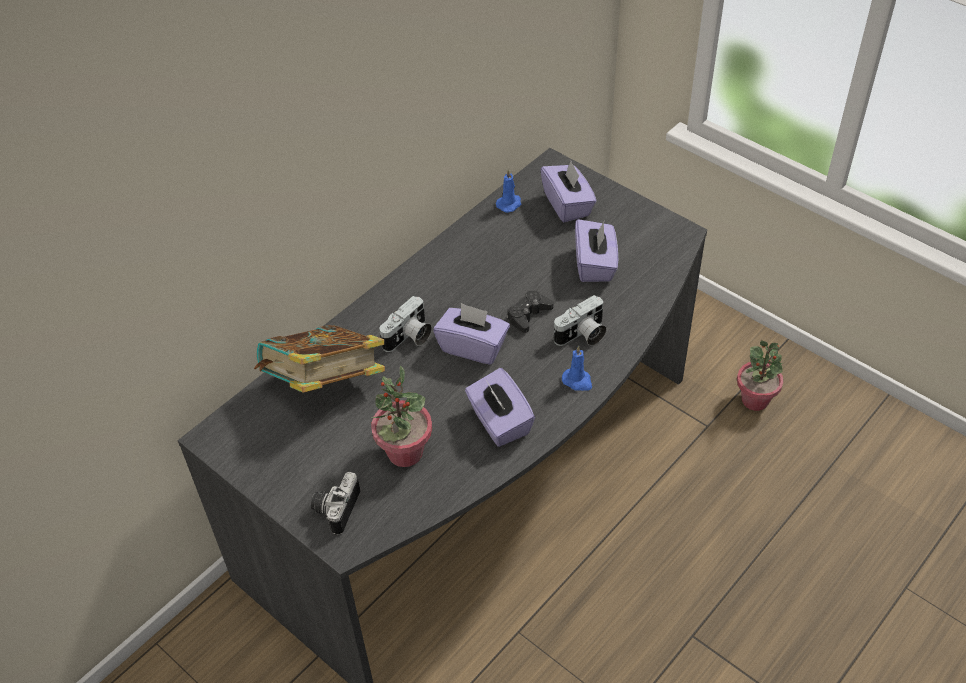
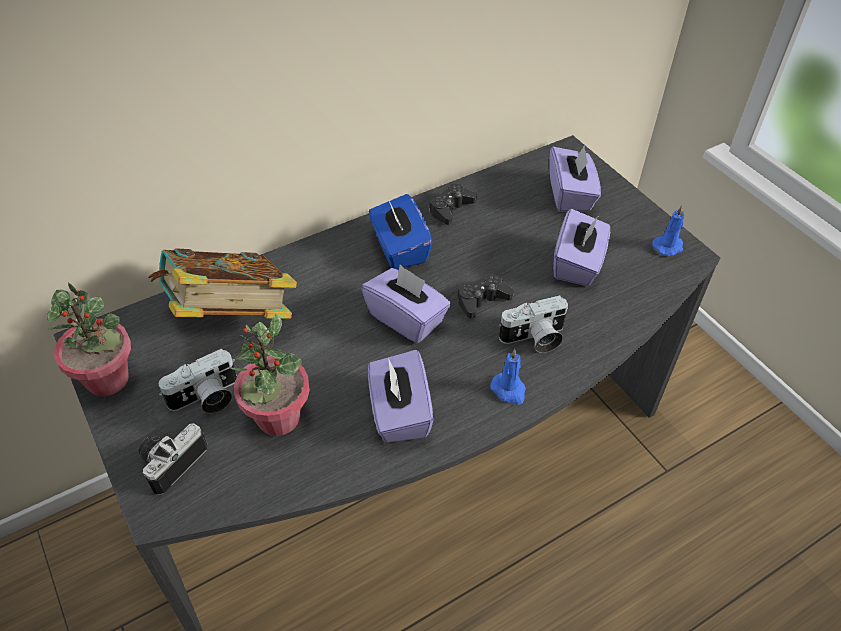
camera: 15 degrees right, 0 degrees up
(409, 338) = (342, 290): camera -> camera (206, 398)
(441, 290) = (399, 249): none -> blue tissue box
(470, 242) = (451, 208): none -> black game controller
(509, 204) = (508, 180): blue candle -> blue candle (668, 246)
(755, 400) = (727, 458): potted plant -> potted plant (108, 379)

